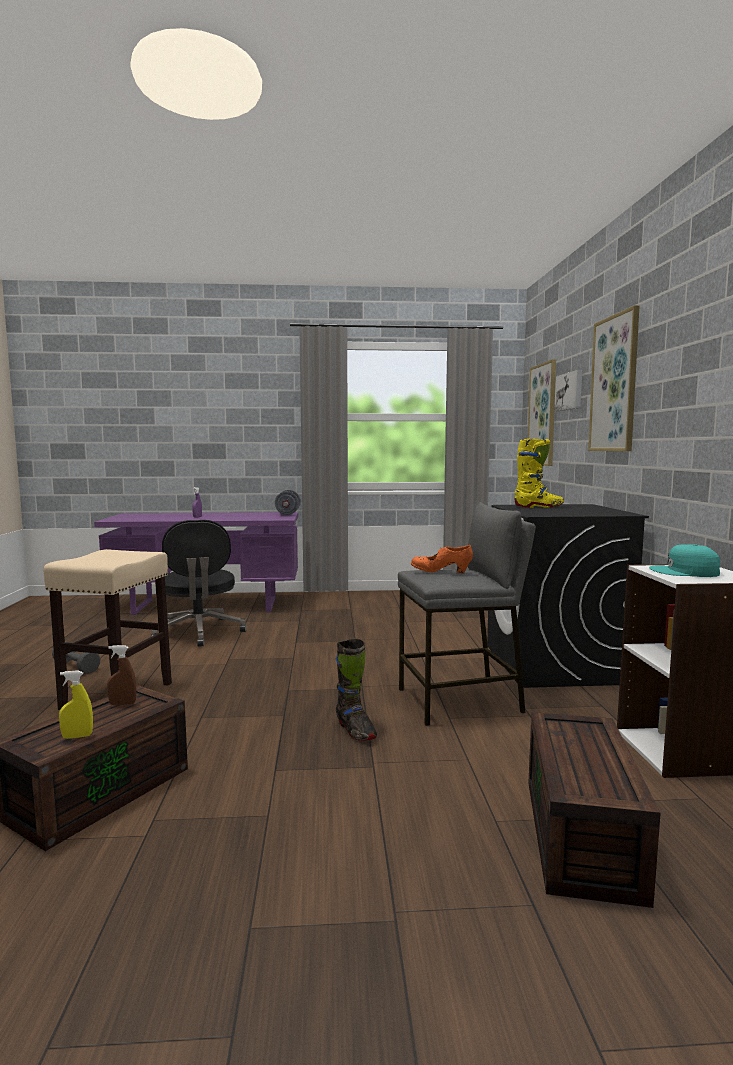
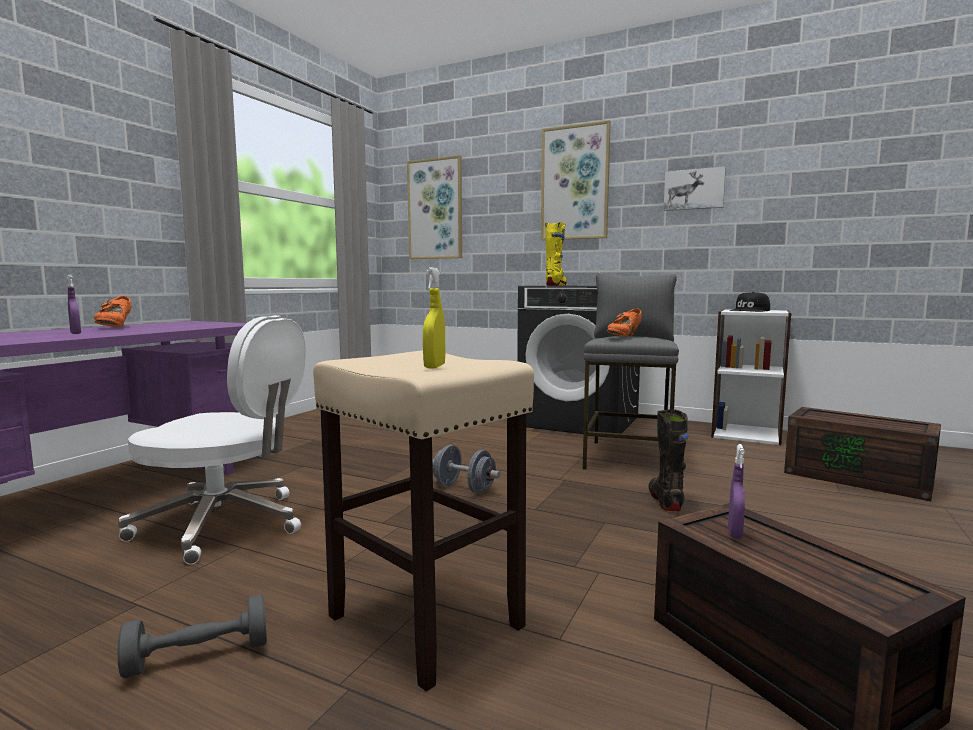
camera: 60 degrees left, 0 degrees up
(77, 736) = (855, 566): yellow spray bottle -> yellow spray bottle (434, 367)
(122, 704) = (734, 533): brown spray bottle -> purple spray bottle
(199, 632) = (224, 524): black office chair -> white office chair
(232, 514) = (115, 328): none -> orange shoe
(288, 513) = (197, 322): grey dumbbell -> grey dumbbell (464, 488)
(355, 730) = (665, 501): black boot -> black boot turned 90 degrees counterclockwise
(570, 391) = (493, 187): picture -> picture (694, 189)
(685, 572) = (750, 310): turquoise cap -> black cap

